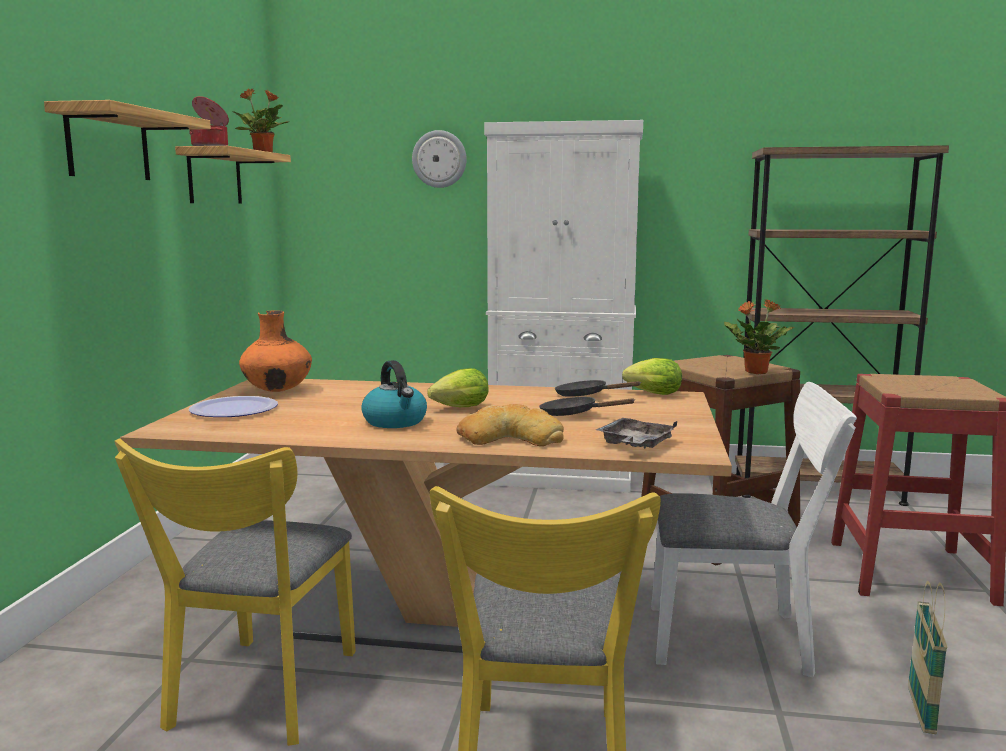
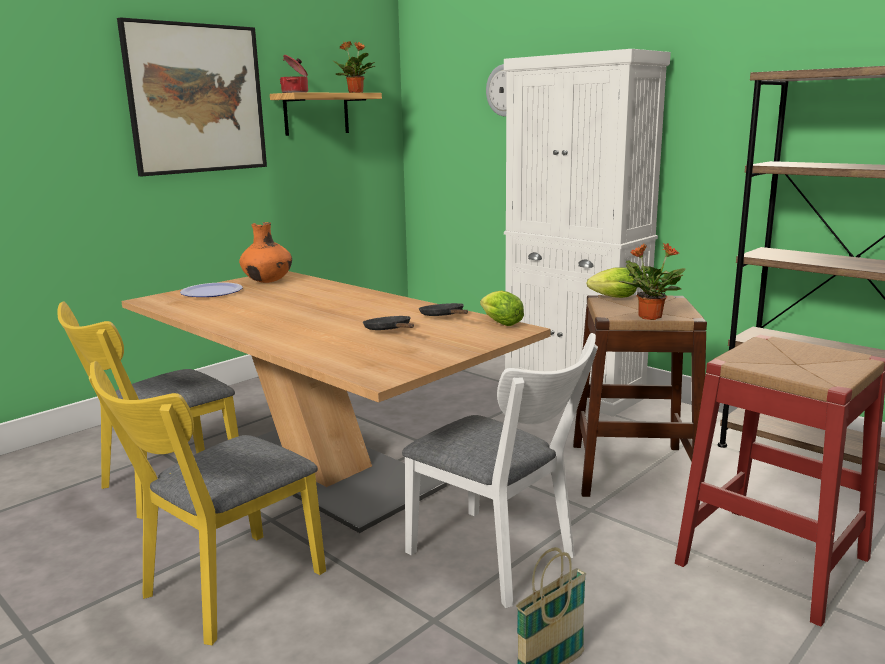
camera: 35 degrees right, 5 degrees up
(108, 145) = (196, 99): shelf -> picture
(395, 422) = (268, 316): kettle -> none
(457, 408) = (330, 312): lettuce -> lettuce (611, 297)
(510, 438) = (299, 340): bread -> none
(635, 444) = (360, 362): grey tray -> none

